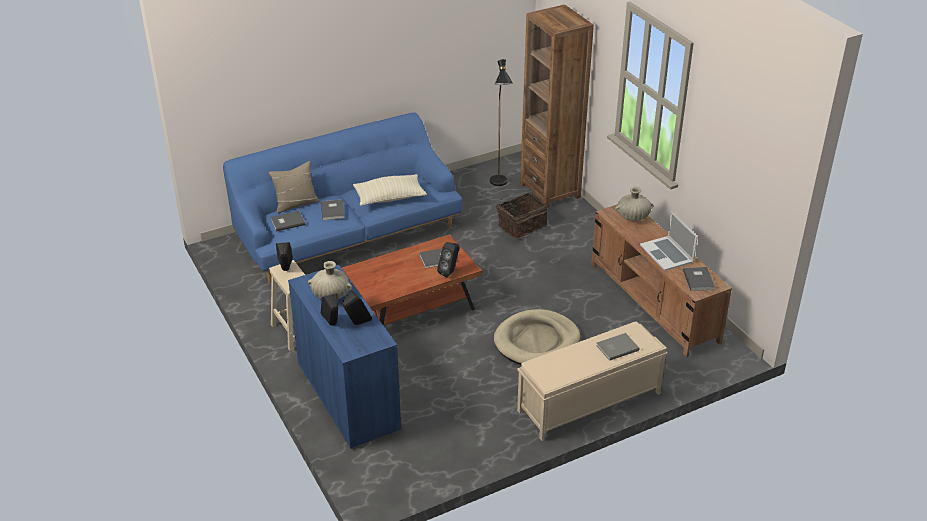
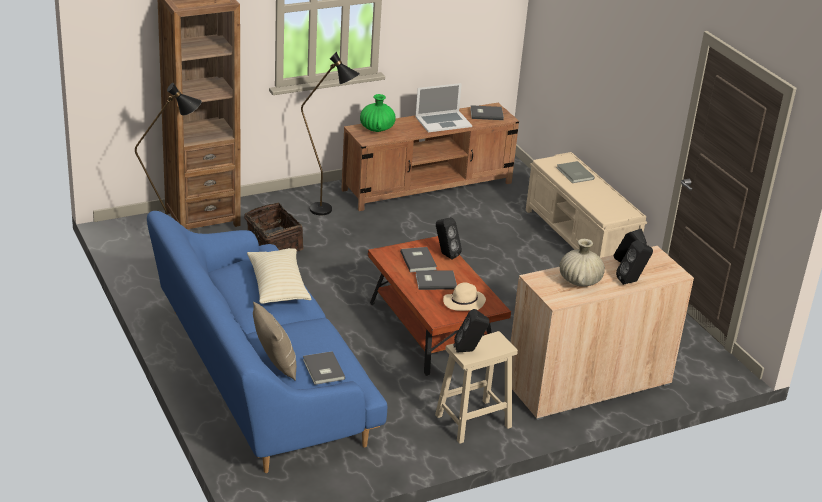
camera: 90 degrees left, 5 degrees down
(333, 210) = (300, 331): grey book -> grey book (435, 281)
(348, 396) = (588, 384): blue cabinet -> beige cabinet
(377, 282) = (463, 303): none -> beige hat
(537, 341) = (490, 257): beige dog bed -> none
(584, 249) = (328, 211): none -> black floor lamp
(633, 217) = (377, 128): beige vase -> green vase

